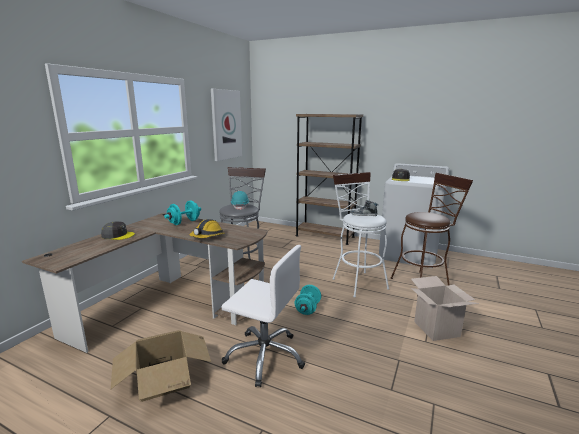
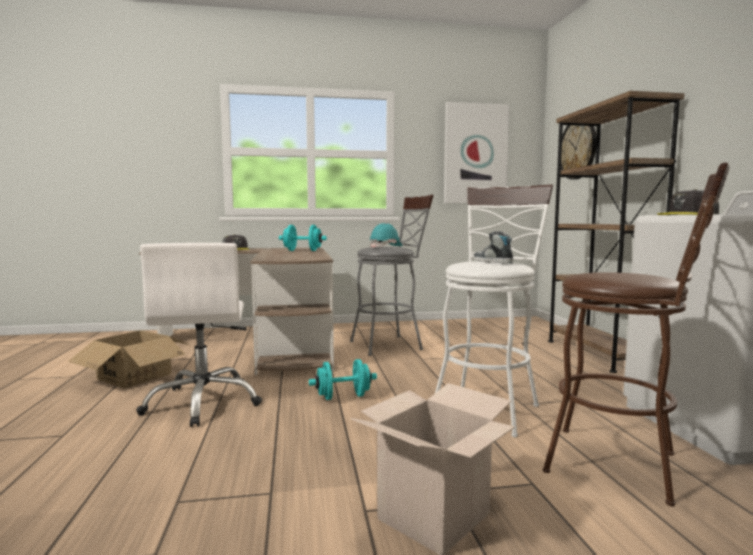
camera: 55 degrees right, 10 degrees down
(207, 237) = (270, 255): hard hat -> none
(286, 125) = (578, 148): none -> wall clock

